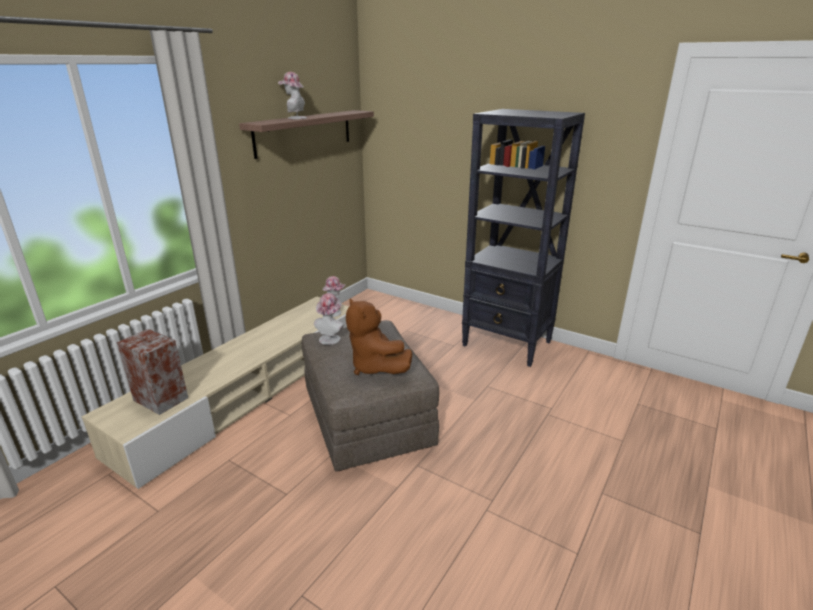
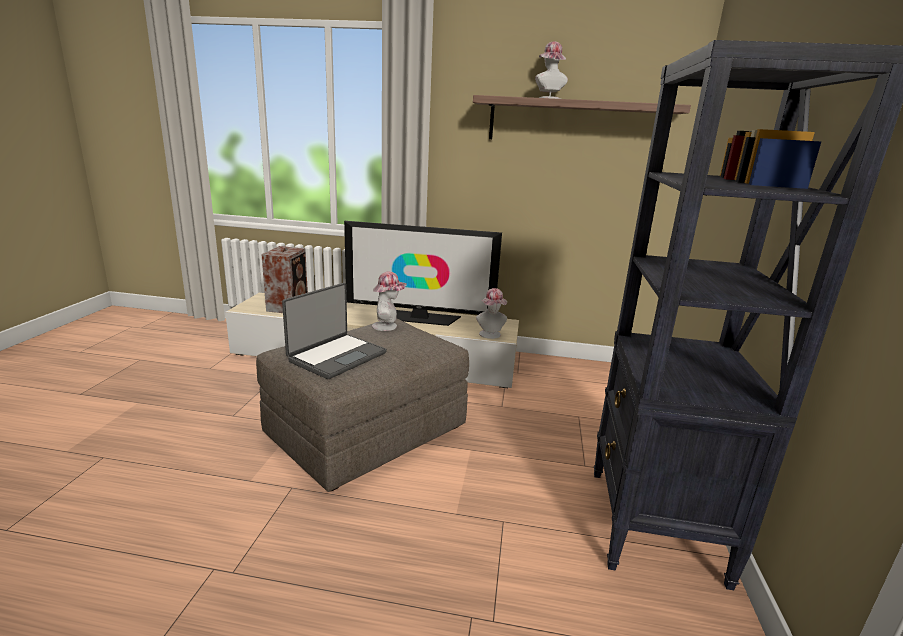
camera: 65 degrees right, 5 degrees down
(272, 333) = (419, 318): none -> television
(375, 367) = (336, 356): brown plush toy -> laptop

